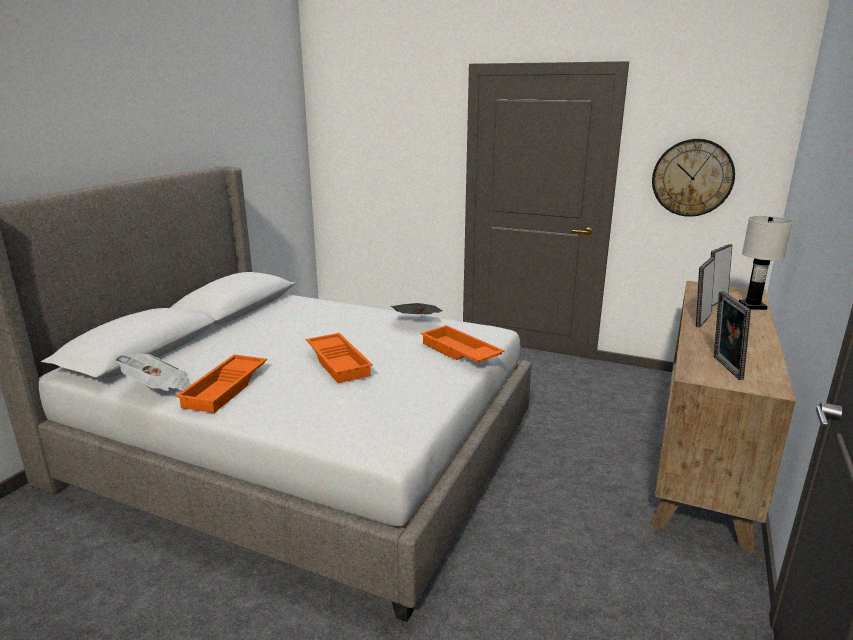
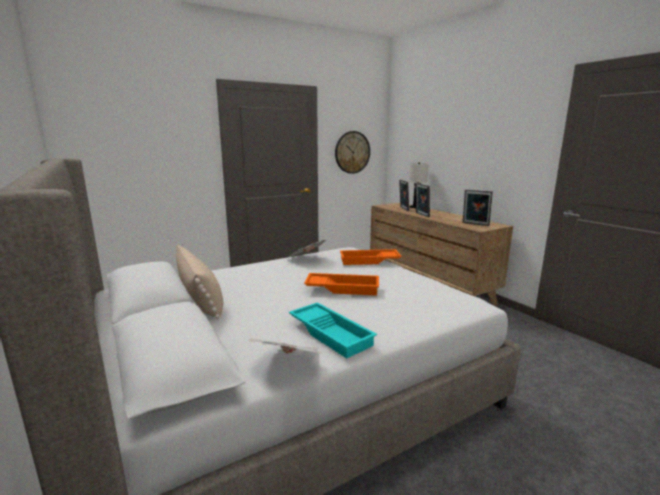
camera: 55 degrees left, 5 degrees down
(226, 388) = (331, 333): orange tray -> turquoise tray
(255, 321) = (200, 299): none -> beige pillow

